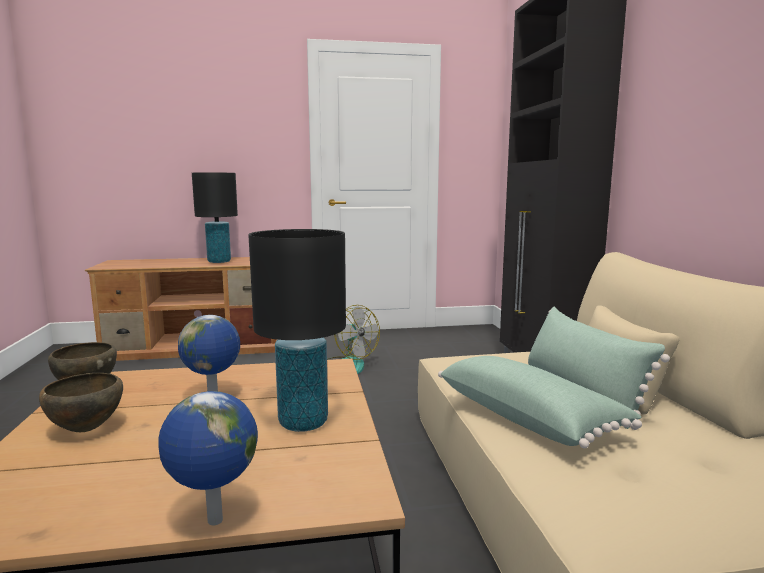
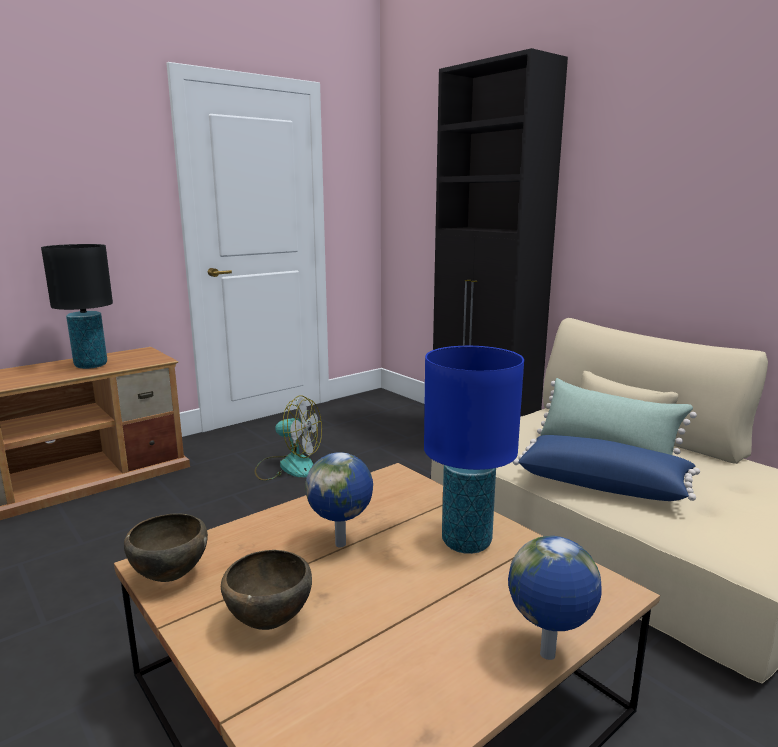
camera: 30 degrees left, 5 degrees up
(303, 422) = (466, 542): black table lamp -> blue table lamp
(528, 417) = (603, 484): green pillow -> blue pillow

